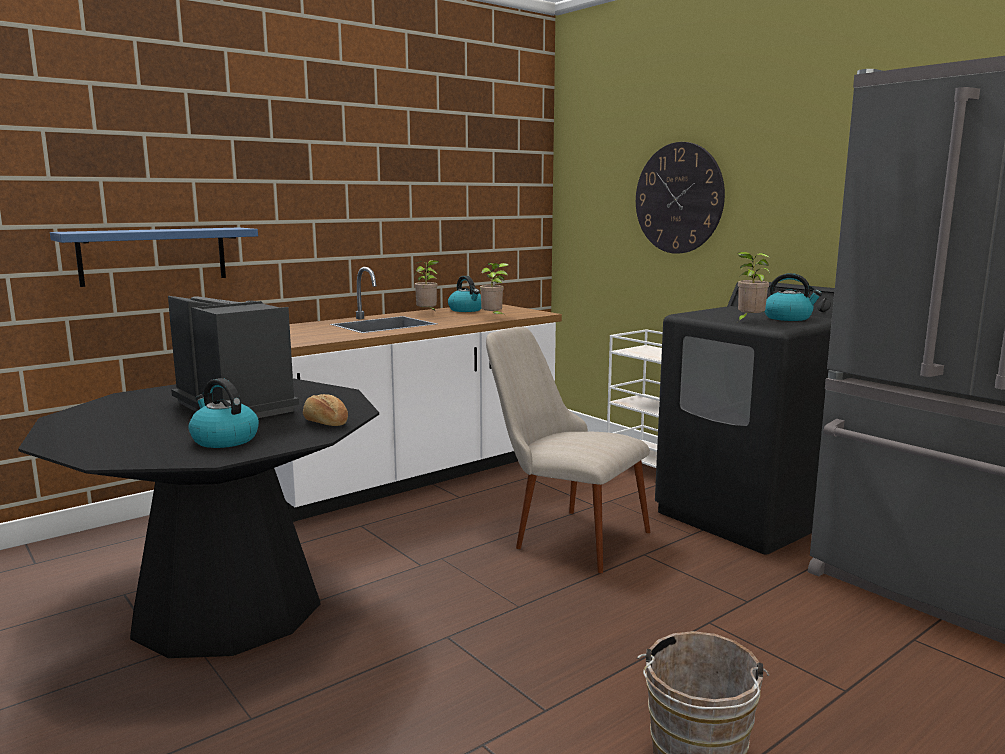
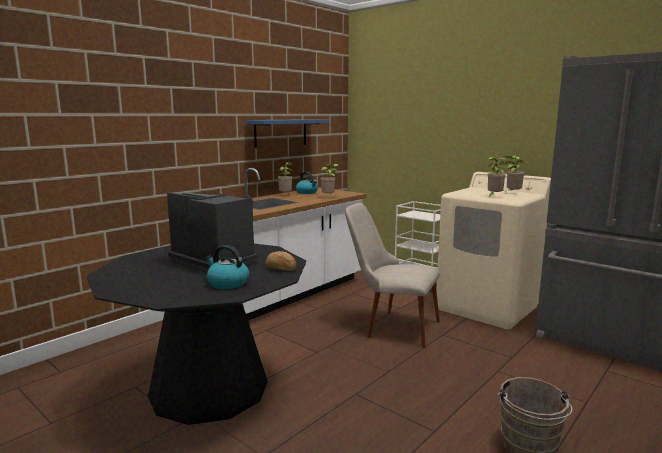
camera: 10 degrees left, 0 degrees up
(153, 255) = (125, 164): blue shelf -> blue shelf (281, 133)
(679, 198) = (433, 124): wall clock -> none
(748, 515) = (488, 307): black washing machine -> beige washing machine
(788, 318) = (512, 194): kettle -> potted plant

